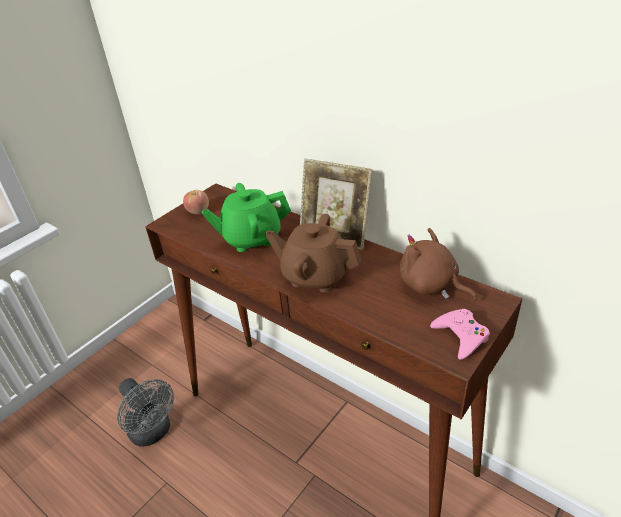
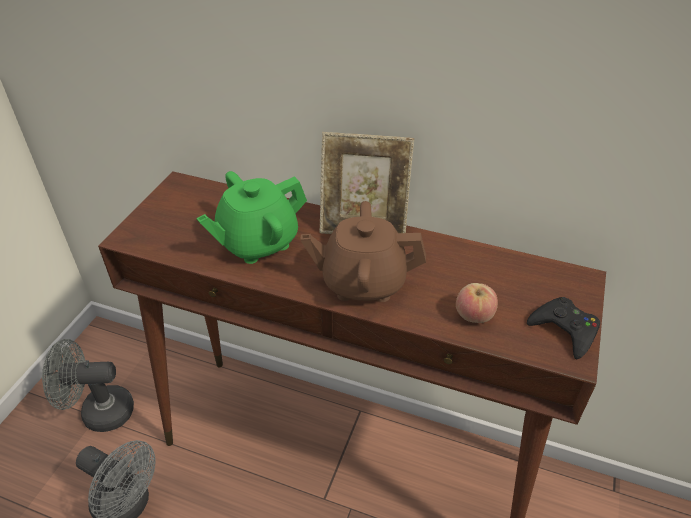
camera: 20 degrees left, 5 degrees up
(155, 362) = (99, 412): none -> grey fan
(198, 211) = (166, 214): apple -> apple (473, 315)
(431, 285) = (503, 272): brown plush toy -> none
(461, 336) = (564, 330): pink game controller -> black game controller

